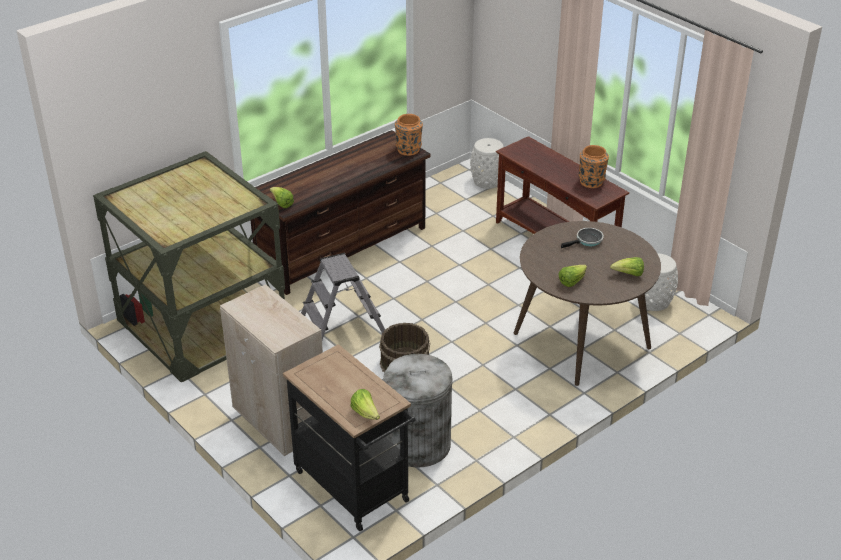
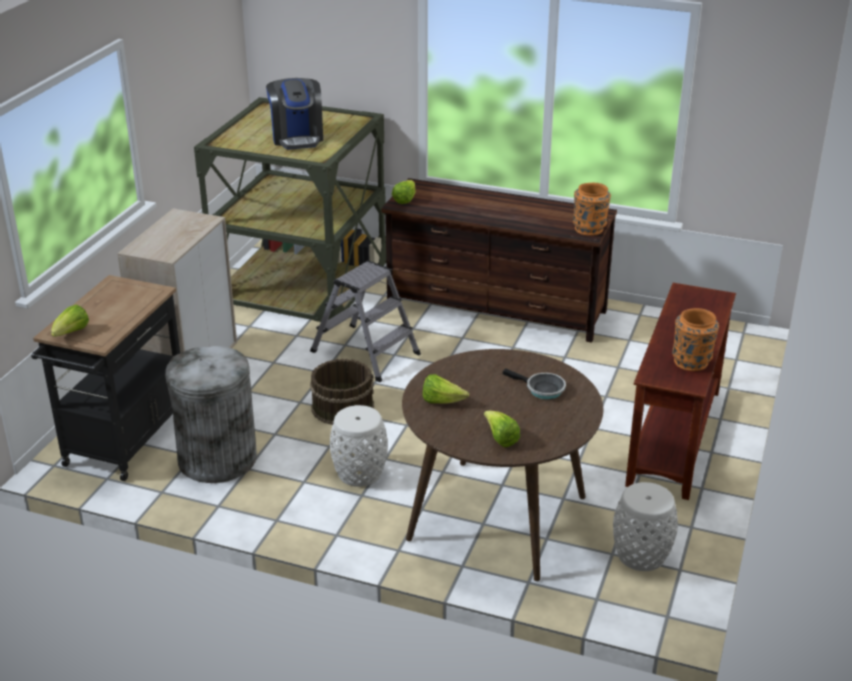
camera: 60 degrees right, 5 degrees down
(202, 201) = (297, 138): none -> coffee machine
(487, 181) = (736, 352): white stool -> white stool (359, 473)

